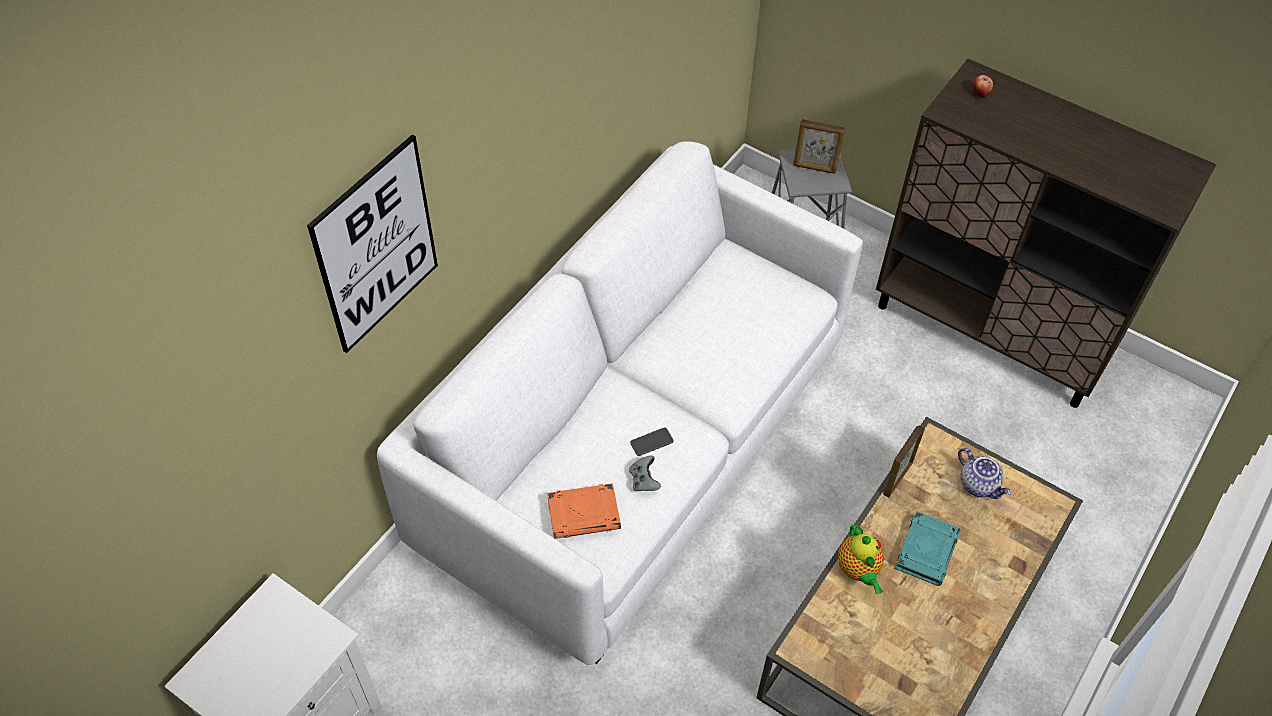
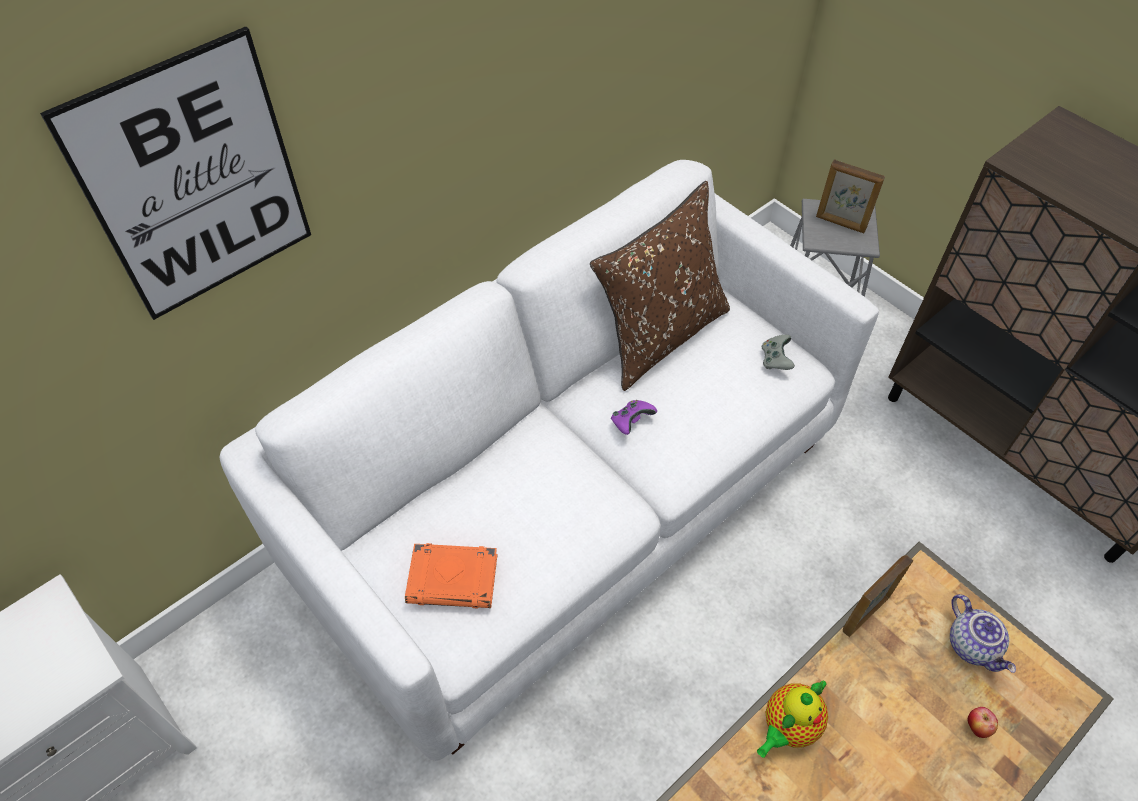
camera: 15 degrees right, 0 degrees up
(644, 480) = (539, 552): grey game controller -> grey game controller (775, 360)
(651, 442) = (562, 506): phone -> none
(686, 366) = (631, 422): none -> purple game controller
(689, 290) = (659, 335): none -> brown pillow
(858, 570) = (787, 727): teapot -> teapot turned 45 degrees clockwise
(926, 550) = (884, 720): turquoise book -> none
(980, 94) = (1069, 147): apple -> apple (976, 727)

